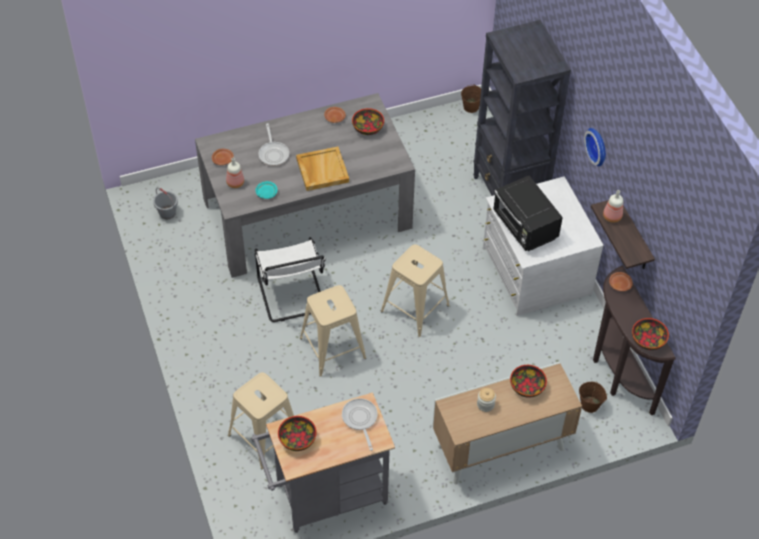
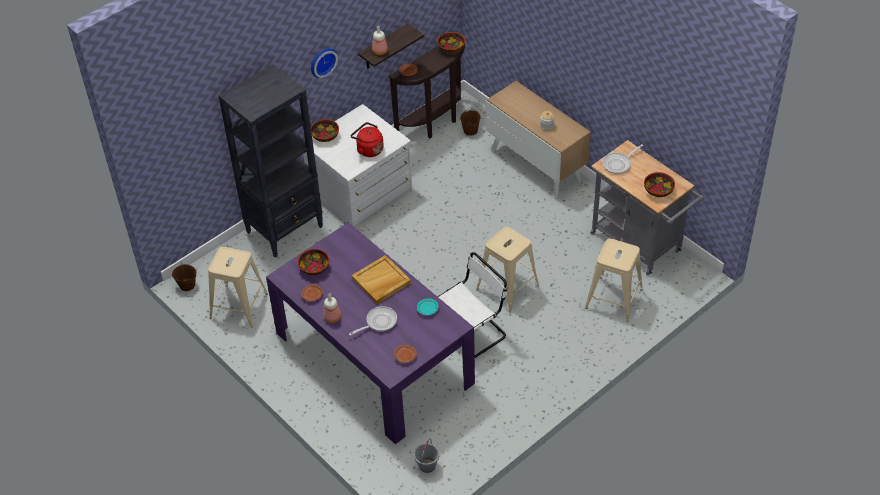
camera: 110 degrees left, 5 degrees down
(235, 183) = (428, 336): bottle -> bottle (333, 318)
(307, 213) = (373, 357): grey dining table -> purple dining table
(414, 308) = (439, 251): beige stool -> beige stool (239, 306)
(525, 227) = (368, 149): black microwave -> red kettle
(527, 386) = (518, 109): bowl -> bowl (325, 136)

